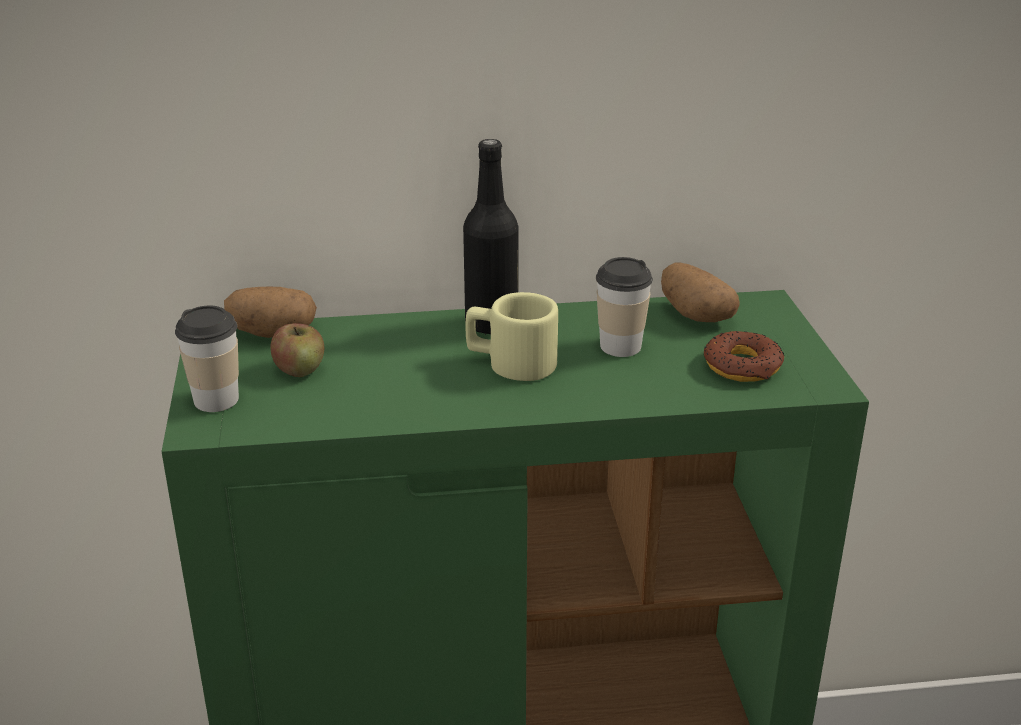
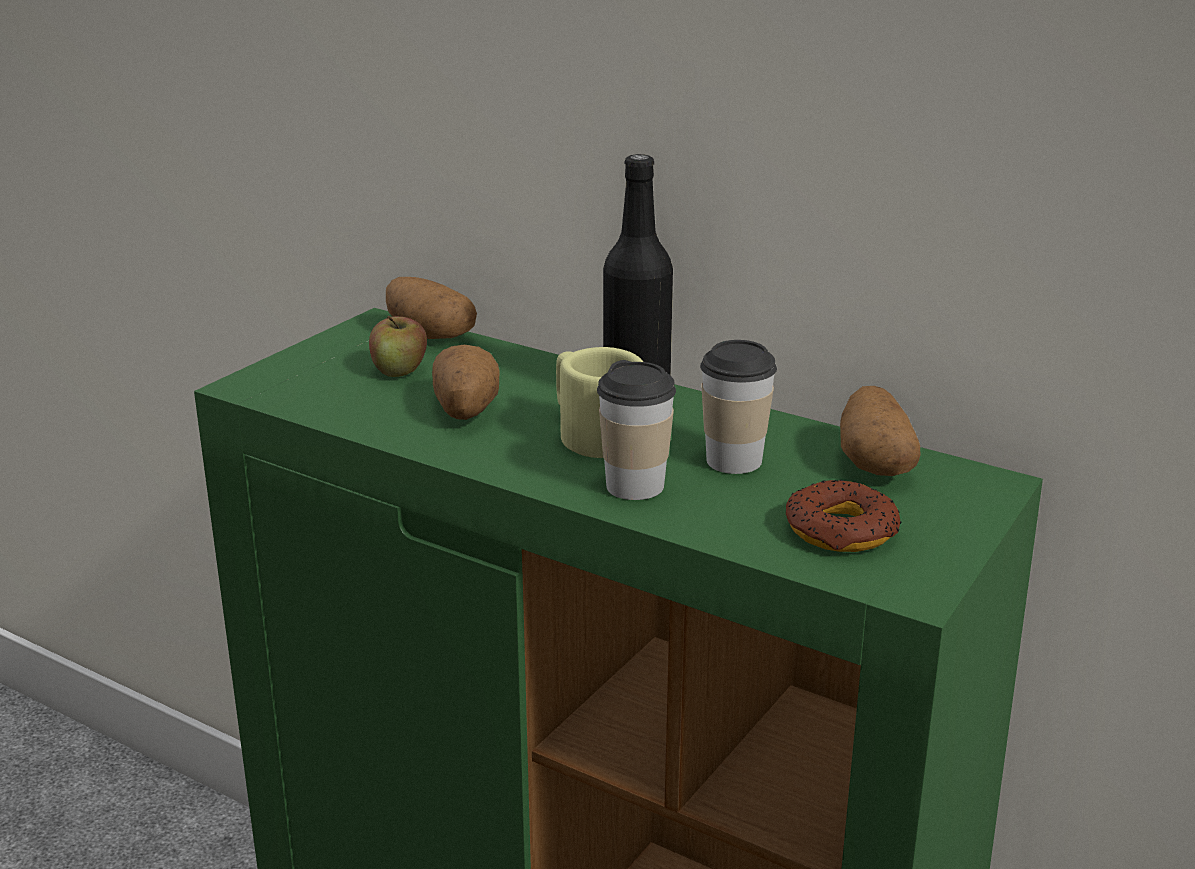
camera: 40 degrees right, 5 degrees down
(216, 399) = (295, 369): cup -> cup (635, 486)
(401, 381) = (466, 410): none -> potato

